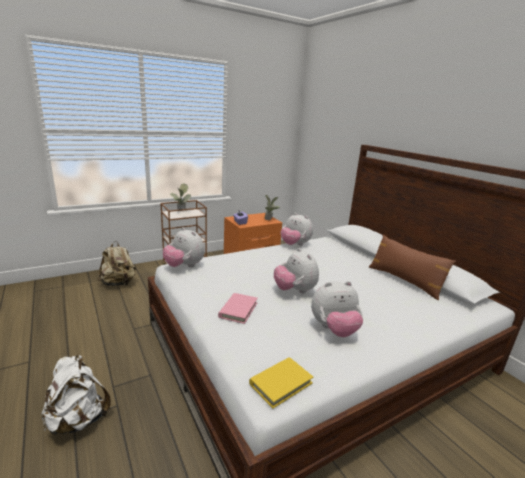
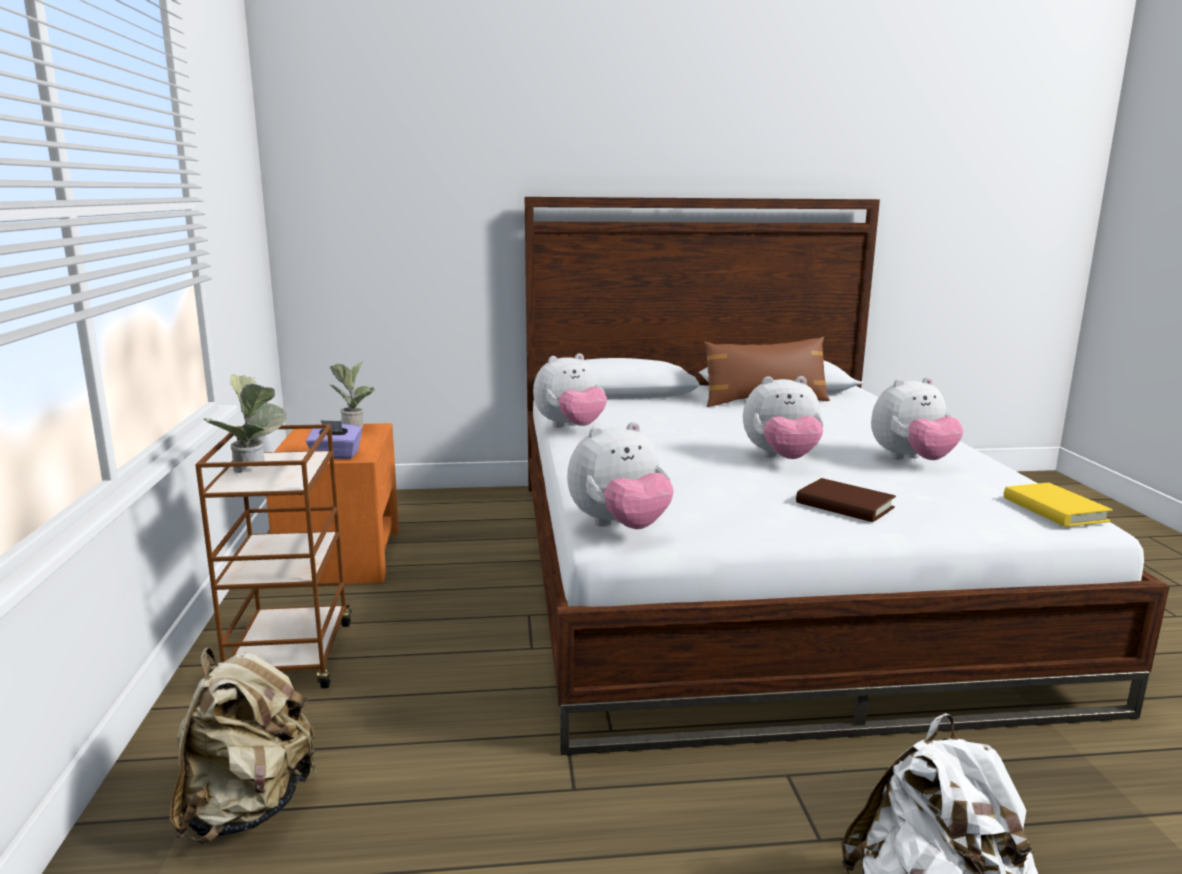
camera: 65 degrees left, 5 degrees down
(238, 310) = (844, 505): pink book -> brown book
(334, 329) = (911, 460): plush toy -> plush toy turned 60 degrees clockwise

